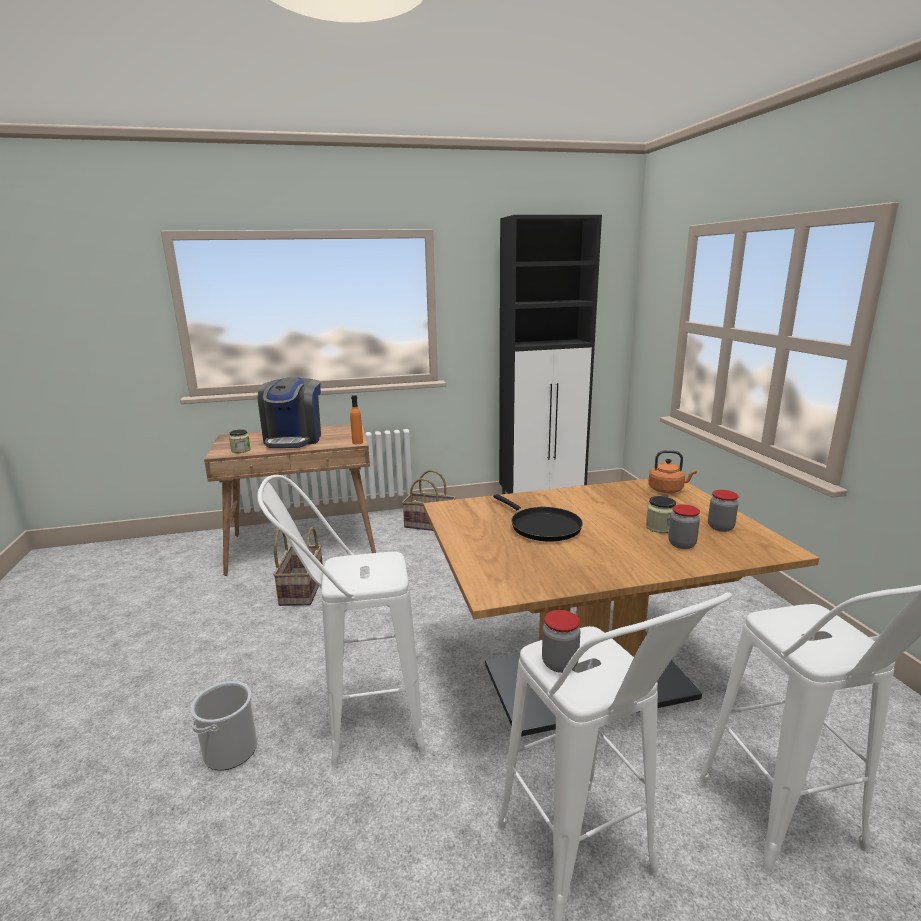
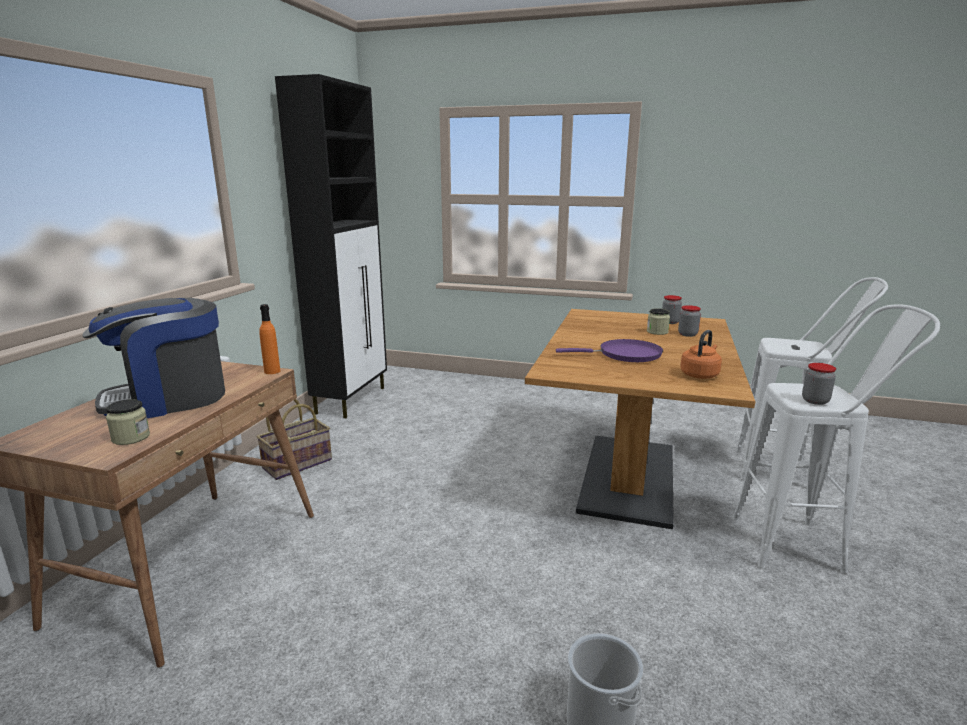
camera: 60 degrees left, 0 degrees up
(294, 439) = (168, 399): coffee machine -> coffee machine turned 120 degrees clockwise
(301, 589) = (312, 593): basket -> none
(358, 728) = (616, 610): white stool -> none
(542, 526) = (625, 355): black frying pan -> purple frying pan
(667, 490) = (596, 316): orange kettle -> orange kettle (700, 375)

